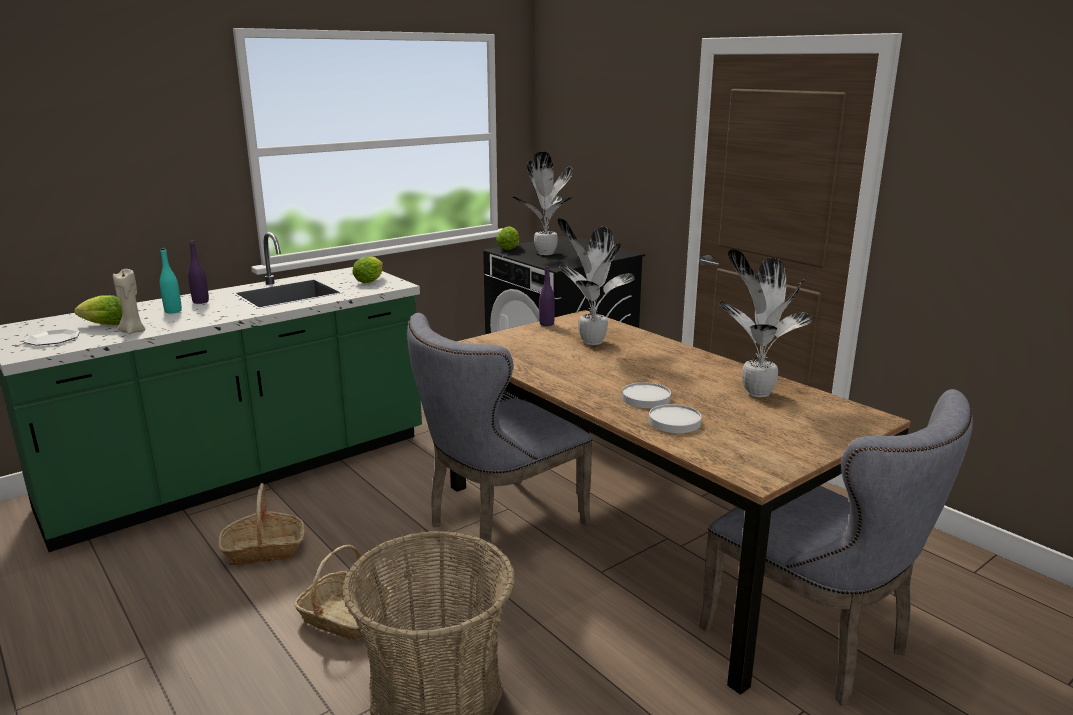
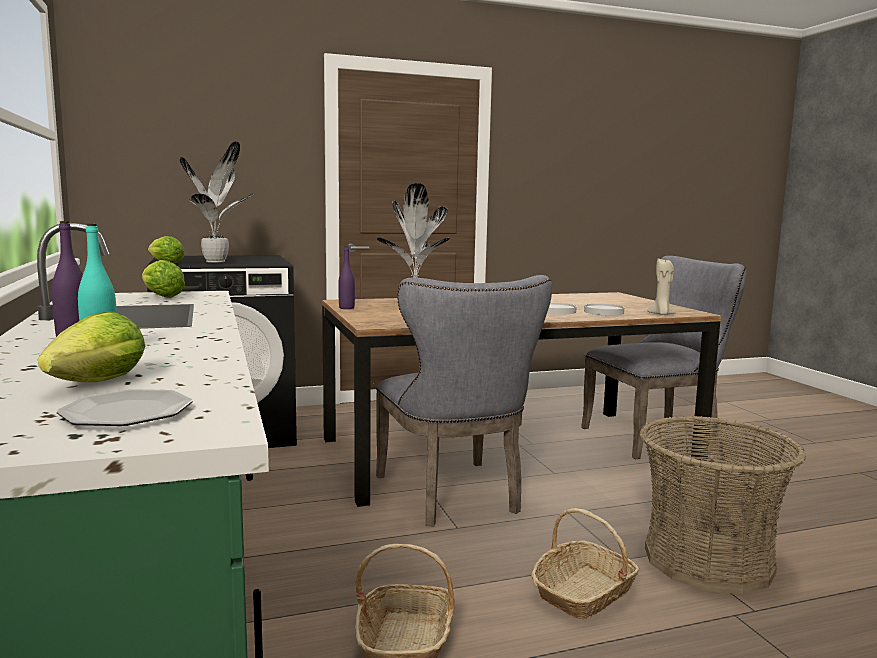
camera: 70 degrees left, 10 degrees down
(133, 331) = (191, 370): beige candle -> beige candle (661, 314)
(755, 393) = (561, 299): potted plant -> none

